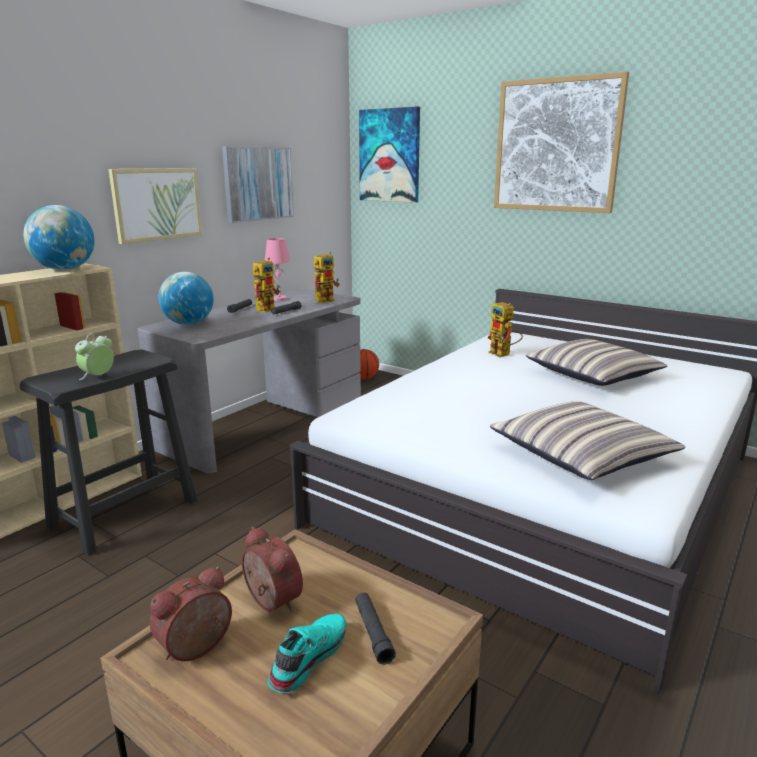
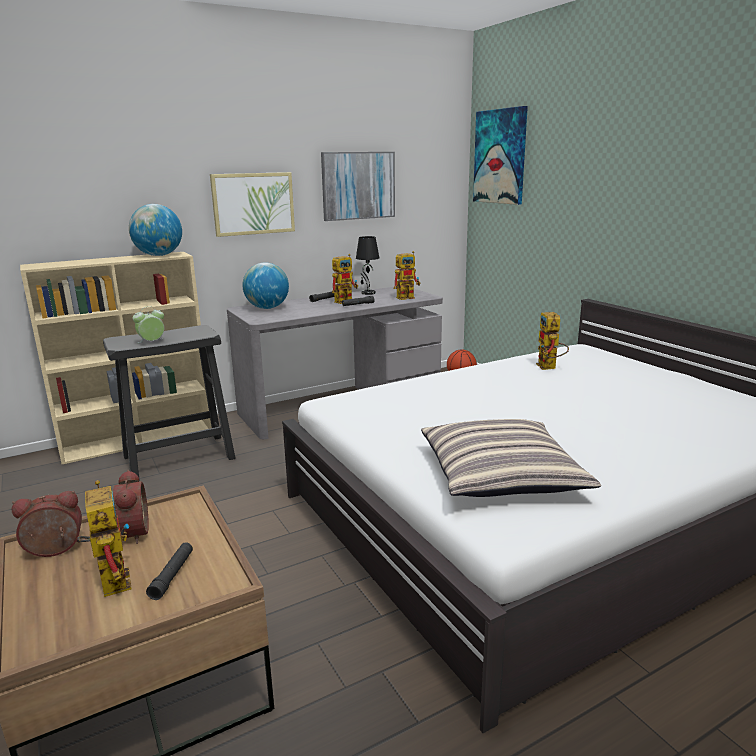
camera: 25 degrees right, 0 degrees up
(278, 299) = (367, 293): pink table lamp -> black table lamp
(307, 657) = (111, 578): turquoise shoe -> toy robot
(556, 145) = (650, 143): picture -> none
(593, 375) = (623, 400): pillow -> none

